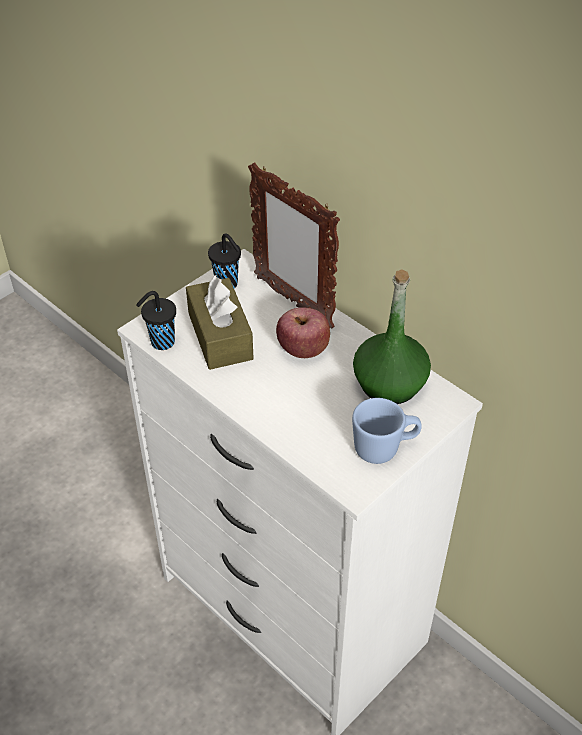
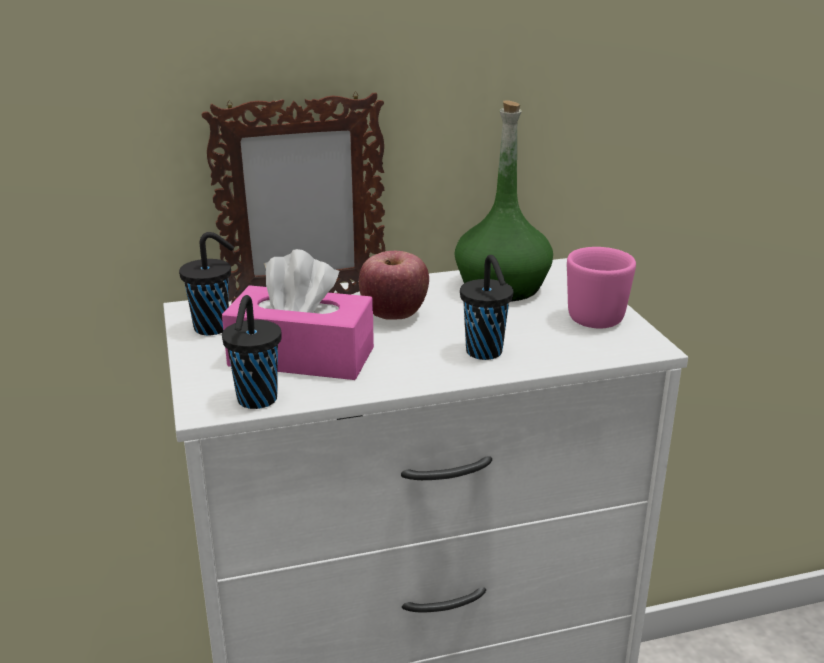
camera: 60 degrees left, 20 degrees down
(220, 336) = (301, 357): brown tissue box -> pink tissue box
(283, 412) = (485, 353): none -> black cup
(384, 449) = (597, 315): blue mug -> pink mug

